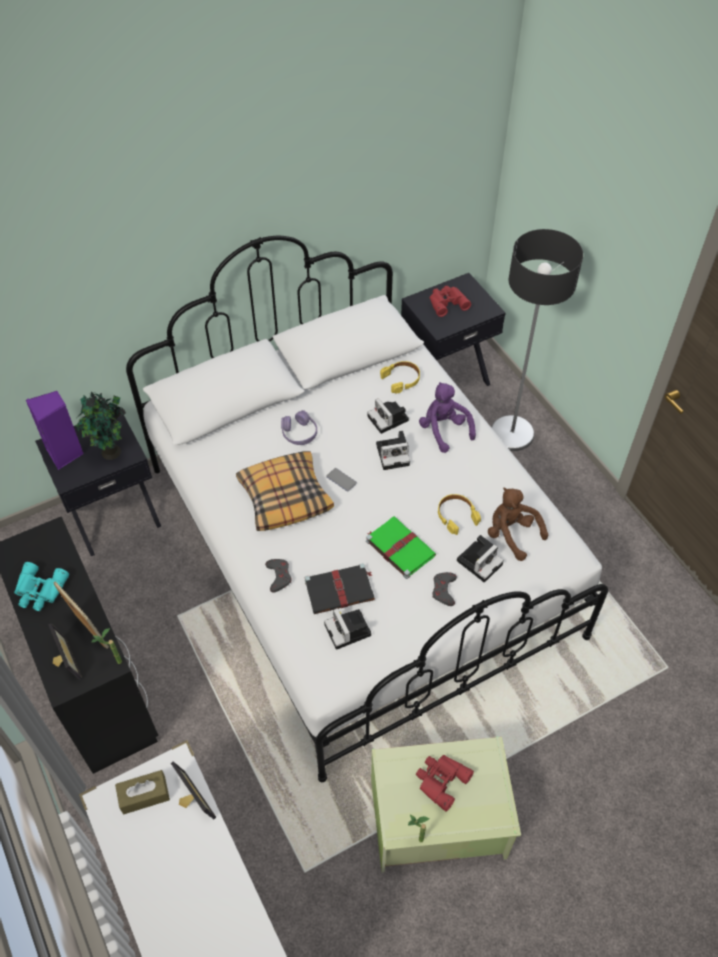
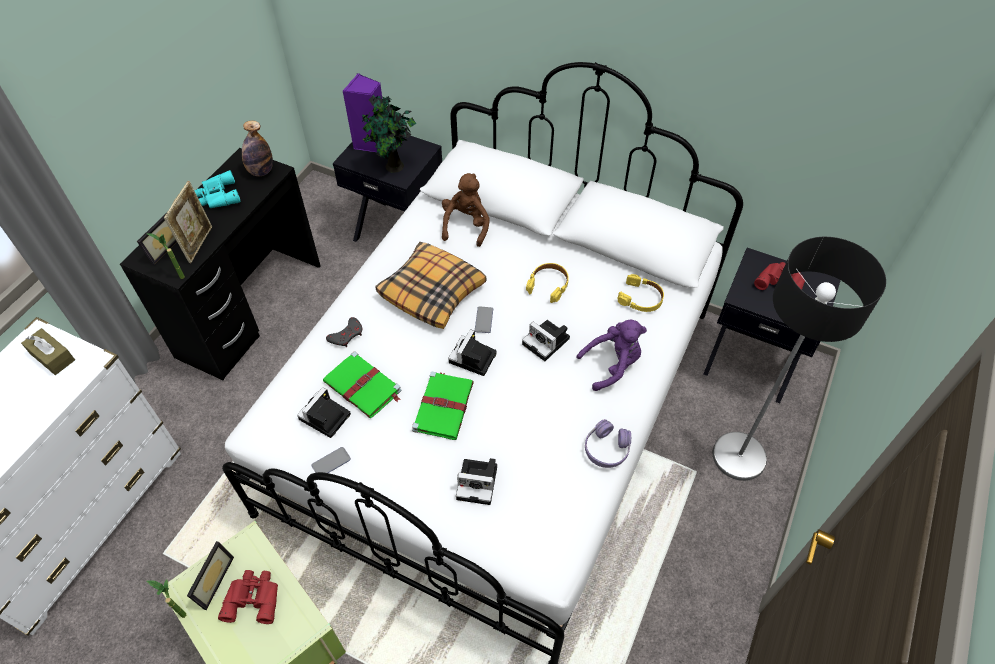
camera: 55 degrees right, 0 degrees up
(41, 543) = (261, 171): none -> bottle
(190, 801) = (60, 389): picture frame -> picture frame (211, 580)
(299, 433) = (509, 262): purple headphones -> purple headphones (606, 449)
(340, 590) = (363, 387): black book -> green book
(389, 419) = (584, 316): camera -> camera (472, 359)
(393, 646) = (331, 462): none -> phone
(444, 430) = (612, 365): purple plush toy -> purple plush toy turned 45 degrees clockwise
(444, 590) = (421, 469): grey game controller -> none
(456, 516) = (517, 432): yellow headphones -> yellow headphones (548, 285)
(511, 534) = (534, 493): brown plush toy -> brown plush toy (466, 225)

